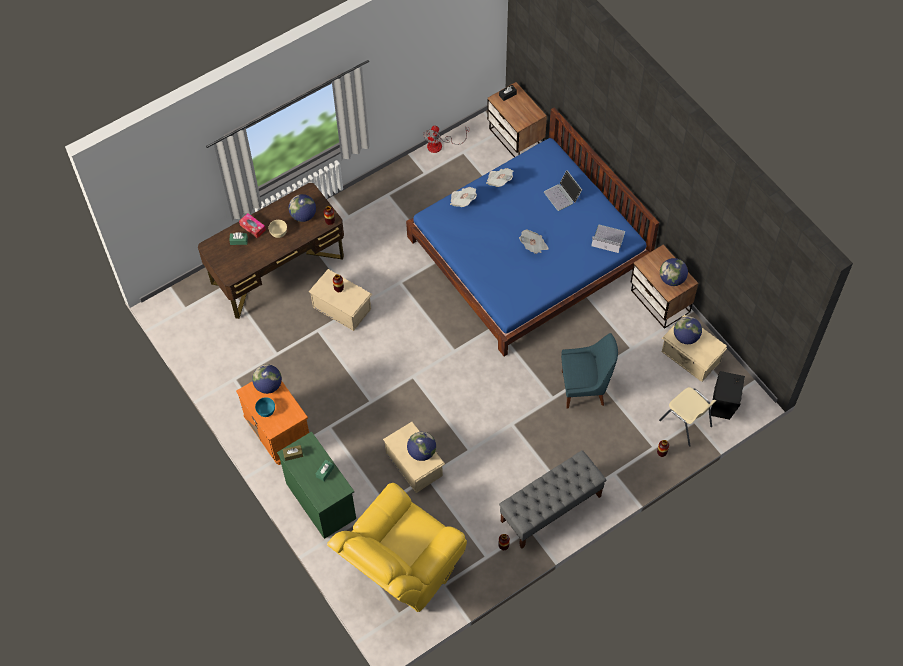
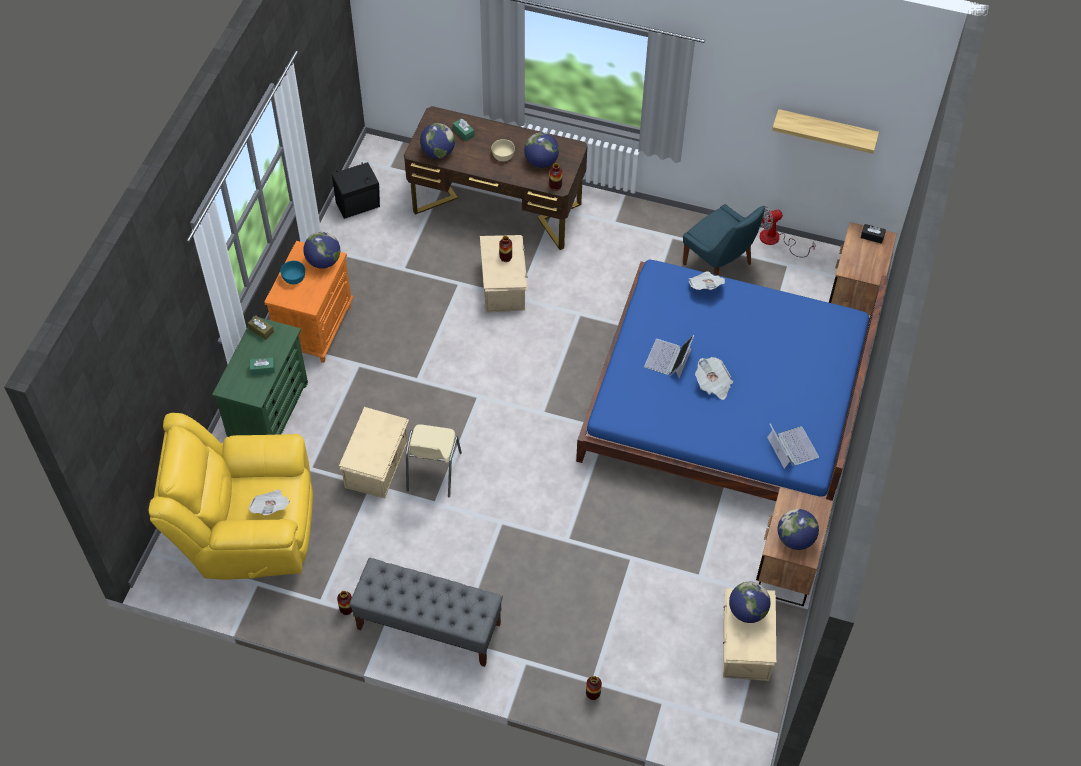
camera: 50 degrees right, 5 degrees down
(253, 227) = (489, 133): tissue box -> none
(422, 452) = (377, 450): globe -> globe (438, 152)
(448, 56) = (826, 130): none -> shelf
(499, 181) = (762, 302): newspaper -> newspaper (271, 507)
(562, 195) = (804, 370): laptop -> laptop (668, 359)
(585, 388) = (607, 563): blue chair -> blue chair (719, 265)
(686, 423) = (653, 695): beige chair -> beige chair (433, 472)
(724, 403) = (716, 719): black speaker -> black speaker (359, 206)

